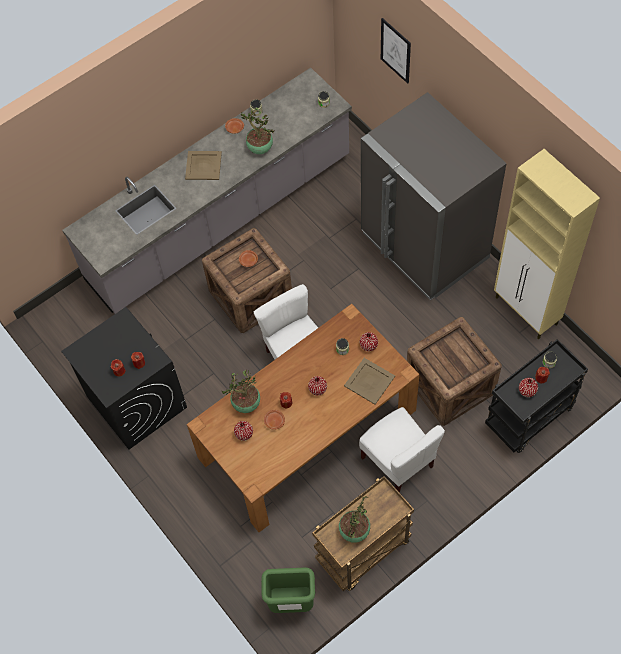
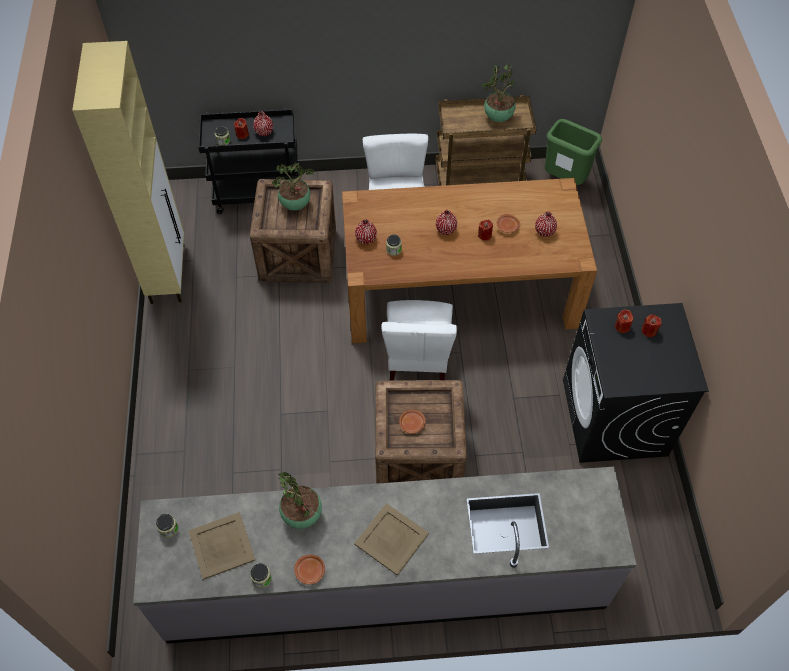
camera: 150 degrees left, 5 degrees down
(245, 404) = (525, 255): potted plant -> potted plant (296, 204)
(369, 381) = (392, 210): beige tray -> beige tray (222, 546)
(395, 50) = (53, 409): picture -> none
(424, 246) = (194, 394): grey fridge -> none

